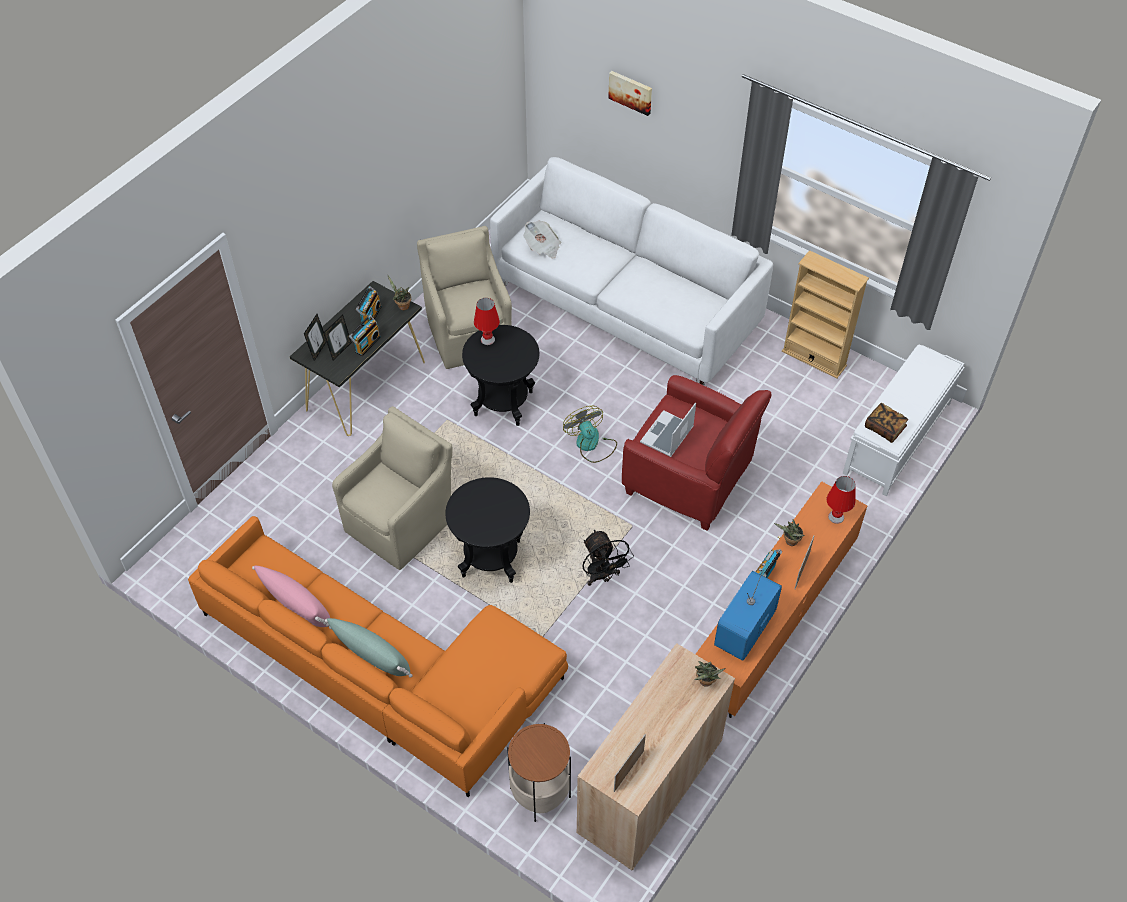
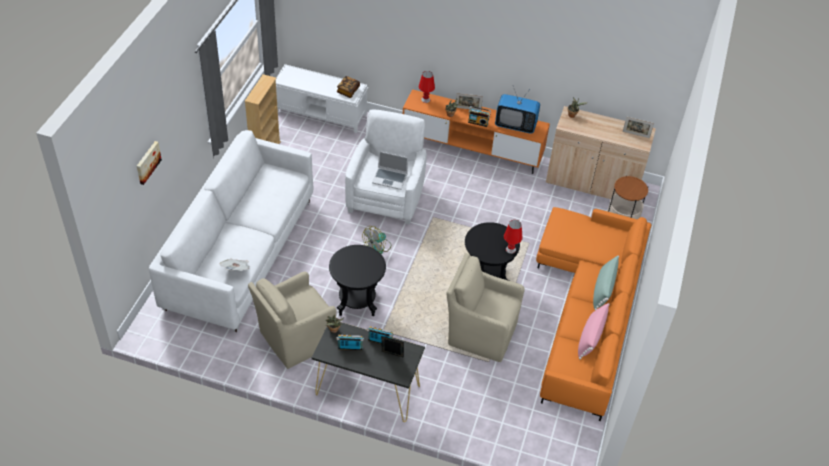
camera: 110 degrees left, 5 degrees down
(318, 350) = (396, 370): picture frame -> none
(487, 339) = (347, 275): red table lamp -> red table lamp (510, 249)
(602, 576) = (475, 224): black fan -> none
(690, 478) = (386, 197): red armchair -> white armchair

